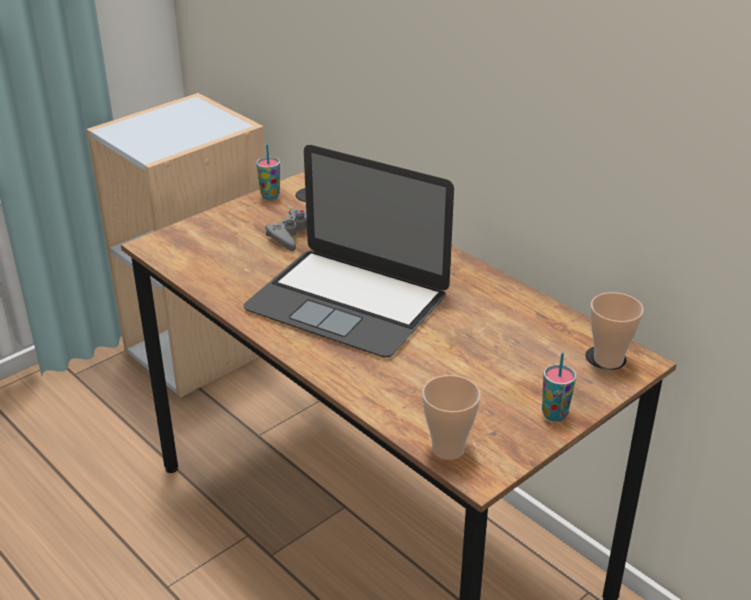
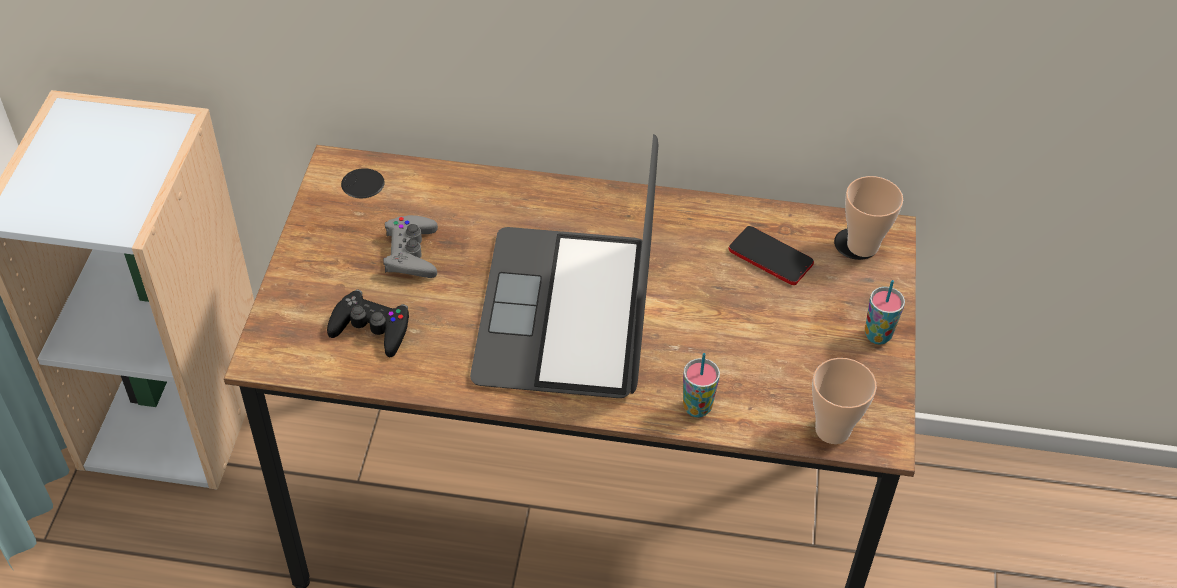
camera: 40 degrees left, 15 degrees up
(224, 258) = (371, 328): none -> black game controller
(270, 196) = (319, 210): cup -> cup (697, 407)
(347, 301) = (565, 312): laptop -> laptop turned 105 degrees clockwise
(527, 335) = (770, 257): none -> phone

